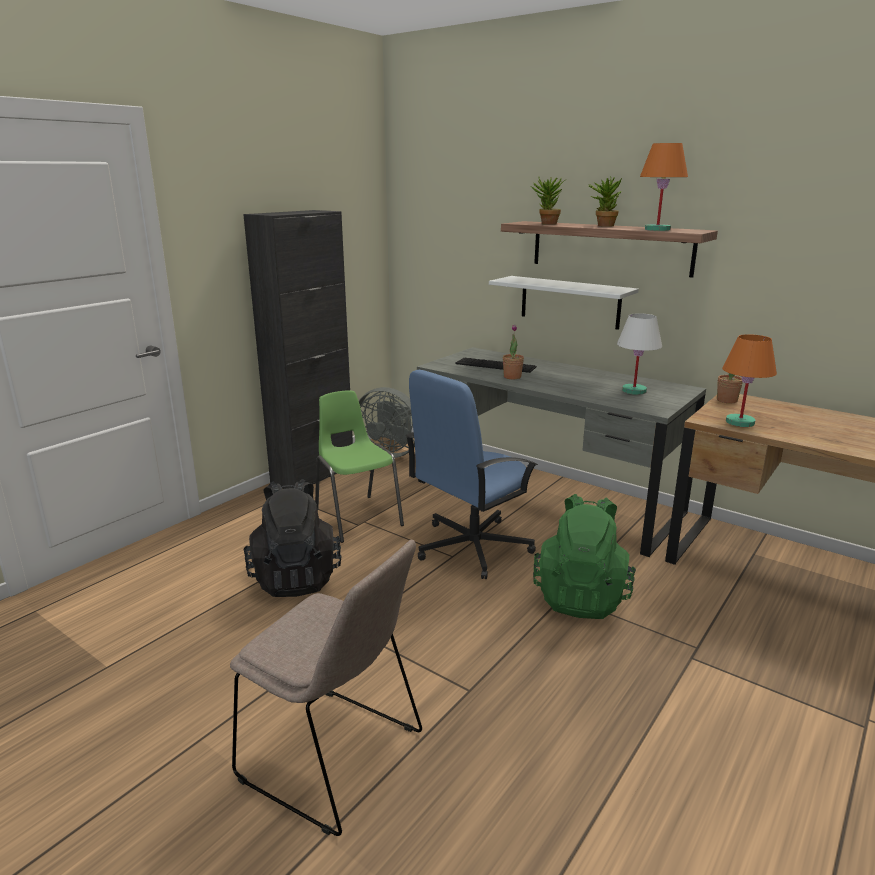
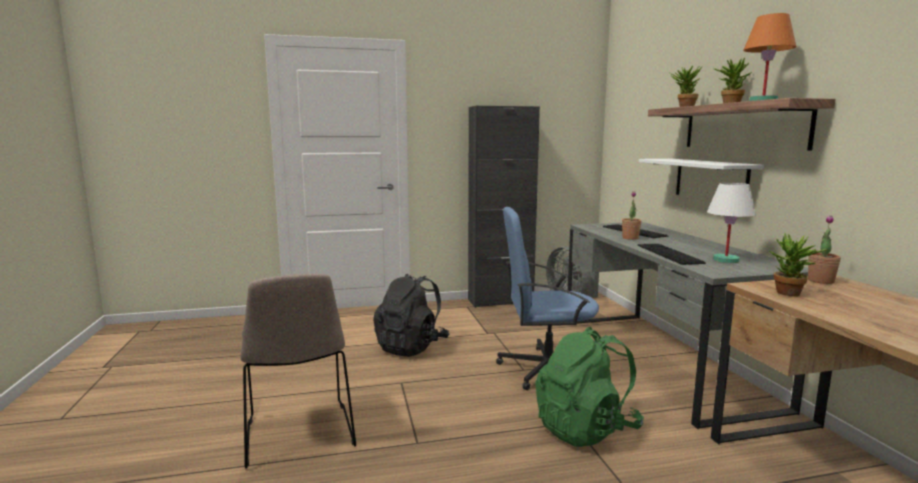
camera: 40 degrees right, 10 degrees down
(357, 517) = (493, 329): green chair -> none
(583, 393) = (669, 254): none -> keyboard
(739, 422) = (791, 294): orange table lamp -> potted plant

